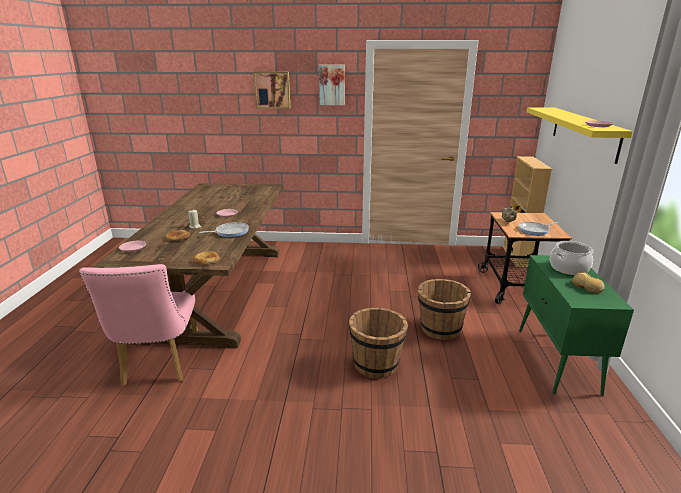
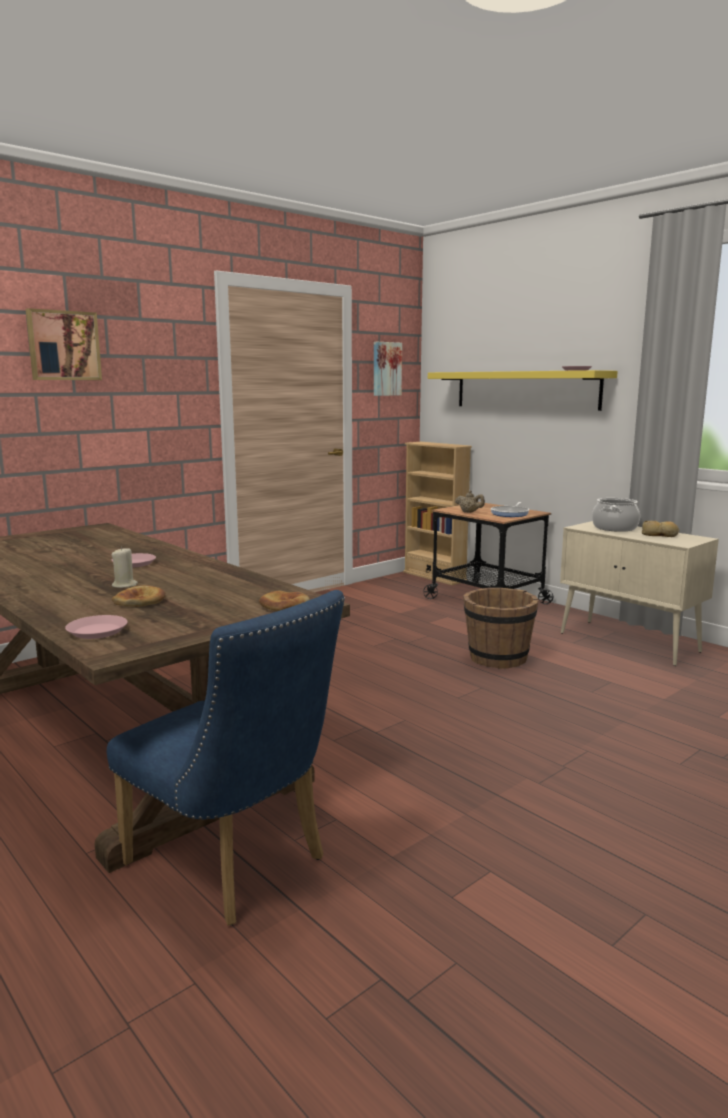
camera: 45 degrees left, 10 degrees down
(158, 366) = (235, 866): pink chair -> blue chair
(230, 232) = (212, 576): frying pan -> none
(332, 85) = (168, 340): picture -> picture (386, 369)
(376, 364) = (508, 713): brown bucket -> none
(557, 360) = (629, 642): green cabinet -> beige cabinet

